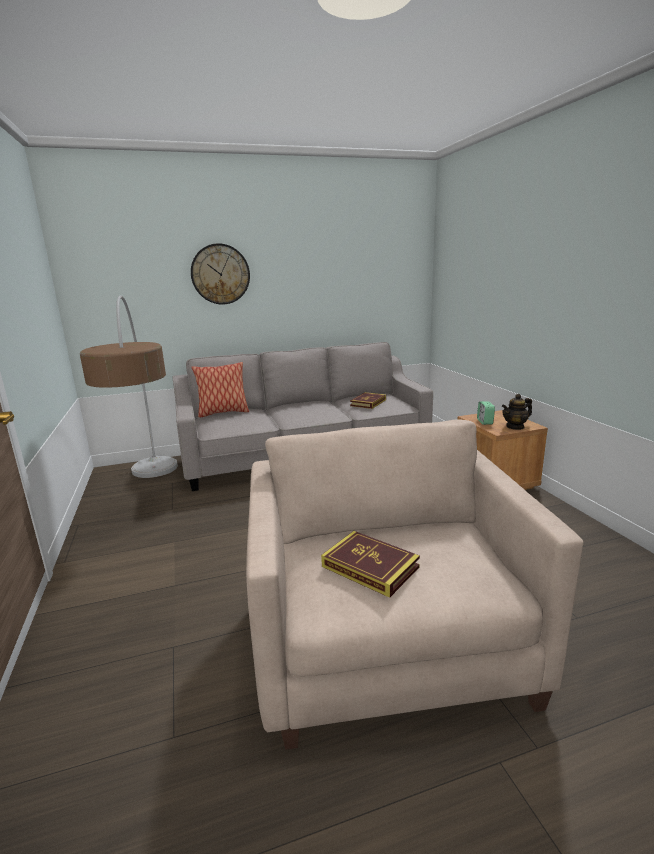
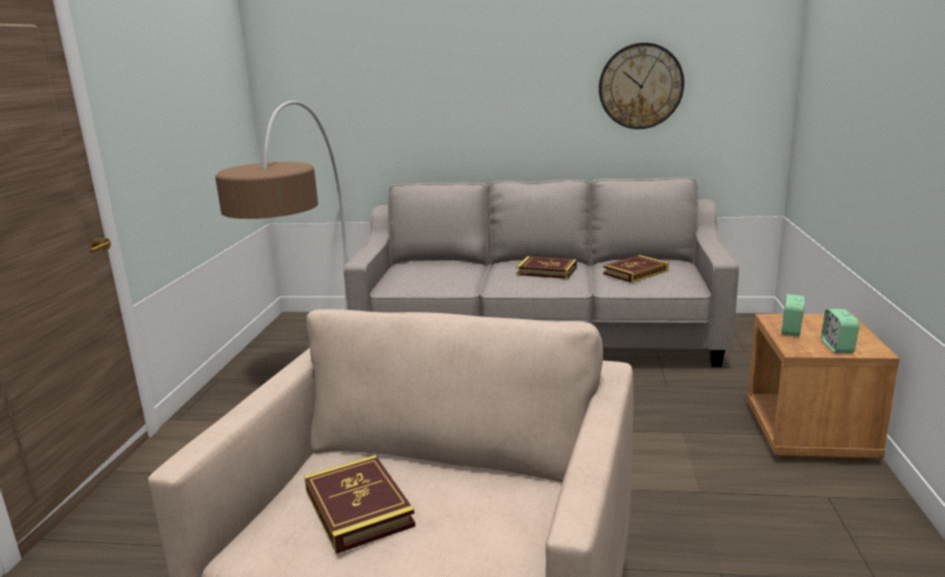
camera: 25 degrees right, 0 degrees up
(220, 274) = (447, 69): wall clock -> wall clock (640, 86)
(223, 413) = (425, 262): pillow -> none
(313, 408) = (546, 271): none -> book
(515, 427) = (837, 347): teapot -> alarm clock

